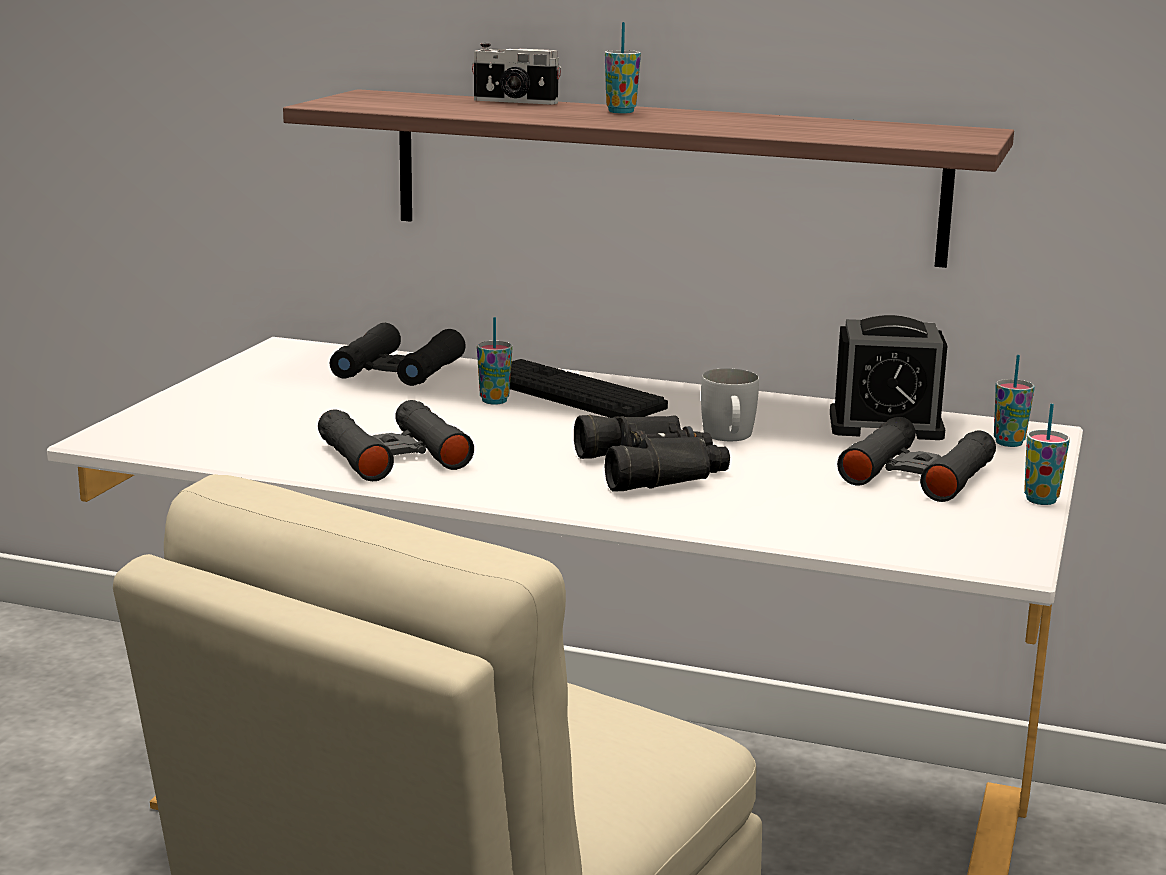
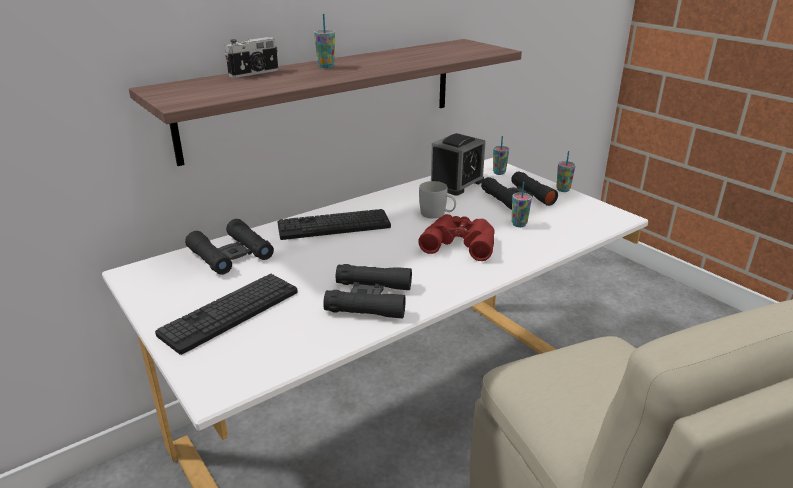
camera: 55 degrees left, 10 degrees up
(263, 405) = (230, 312): none -> keyboard
(494, 401) = (319, 246): cup -> cup (519, 224)
(656, 469) = (460, 242): black binoculars -> red binoculars

